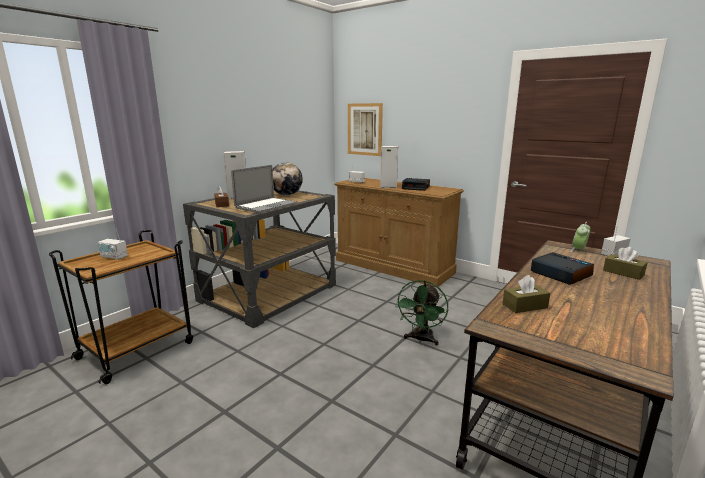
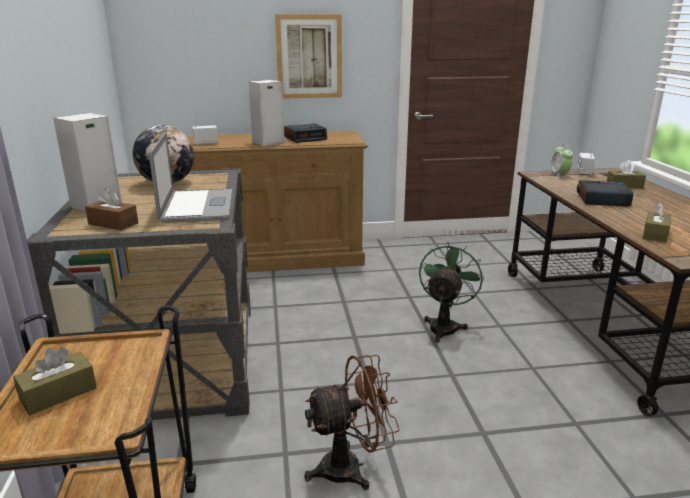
camera: 45 degrees left, 5 degrees up
(114, 257) = (58, 393): radio -> brown tissue box
(248, 372) = (351, 467): none -> brown fan
(364, 129) = (180, 56): picture -> picture (309, 57)
(421, 339) = (444, 326): green fan -> green fan turned 135 degrees counterclockwise

